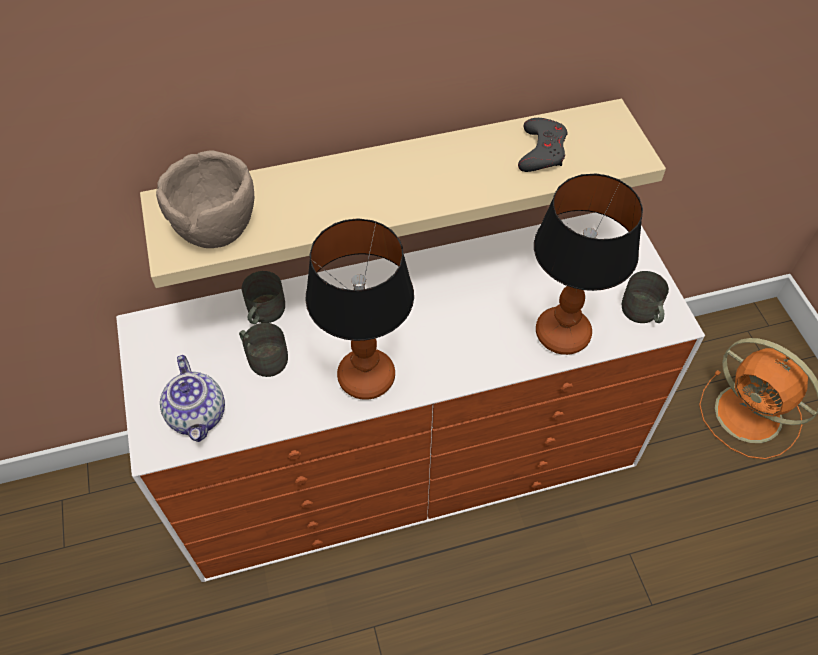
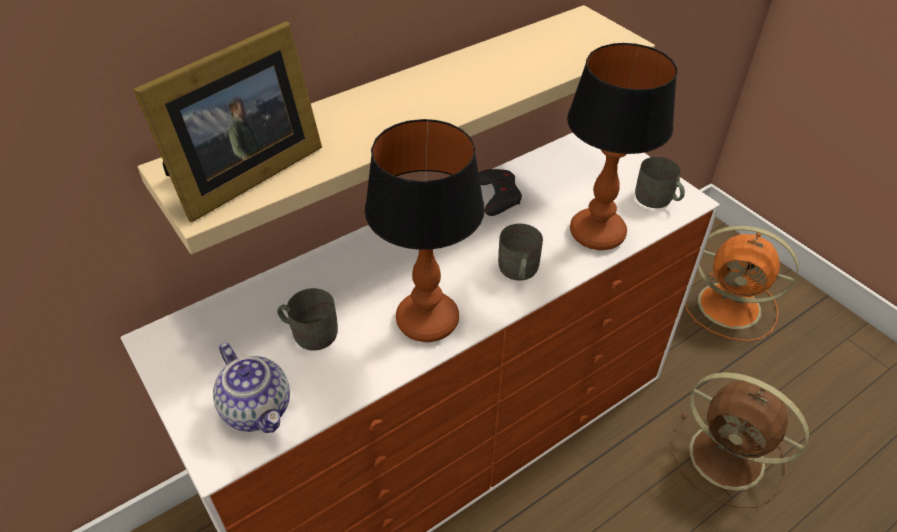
camera: 20 degrees left, 10 degrees down
(216, 225) = (241, 176): brown bowl -> picture frame
(263, 313) = (291, 291): grey mug -> grey mug (518, 271)
(542, 150) = (539, 52): grey game controller -> grey game controller (498, 196)
(668, 568) = (730, 458): none -> brown fan

